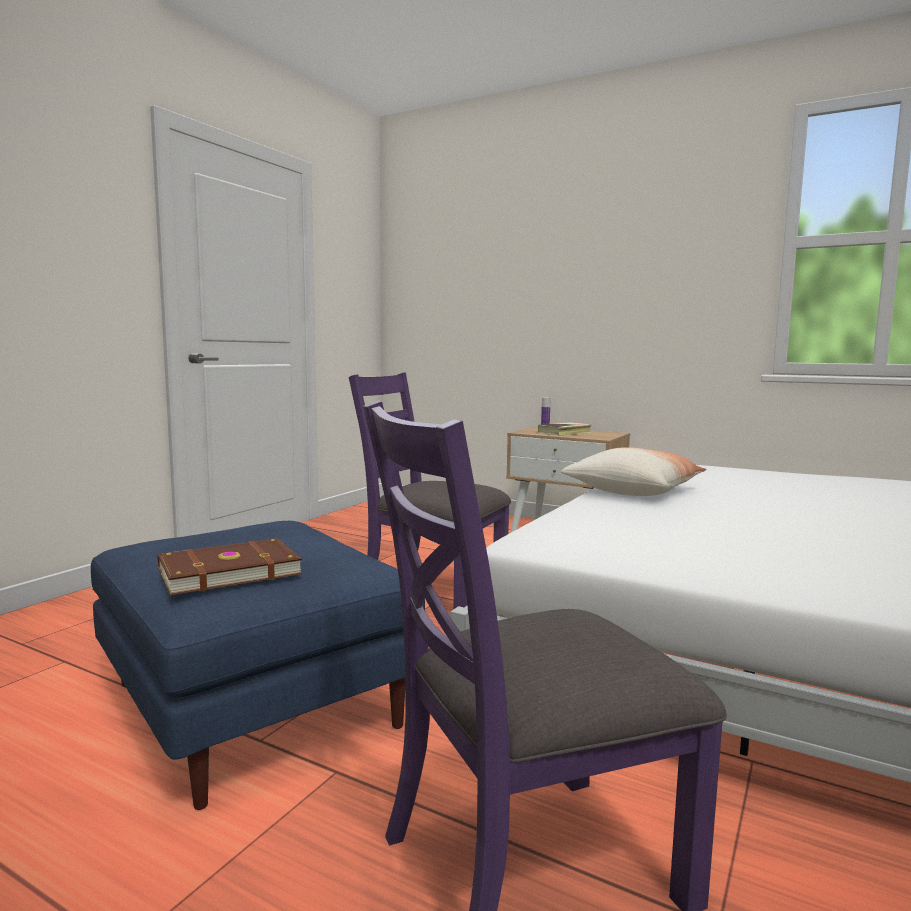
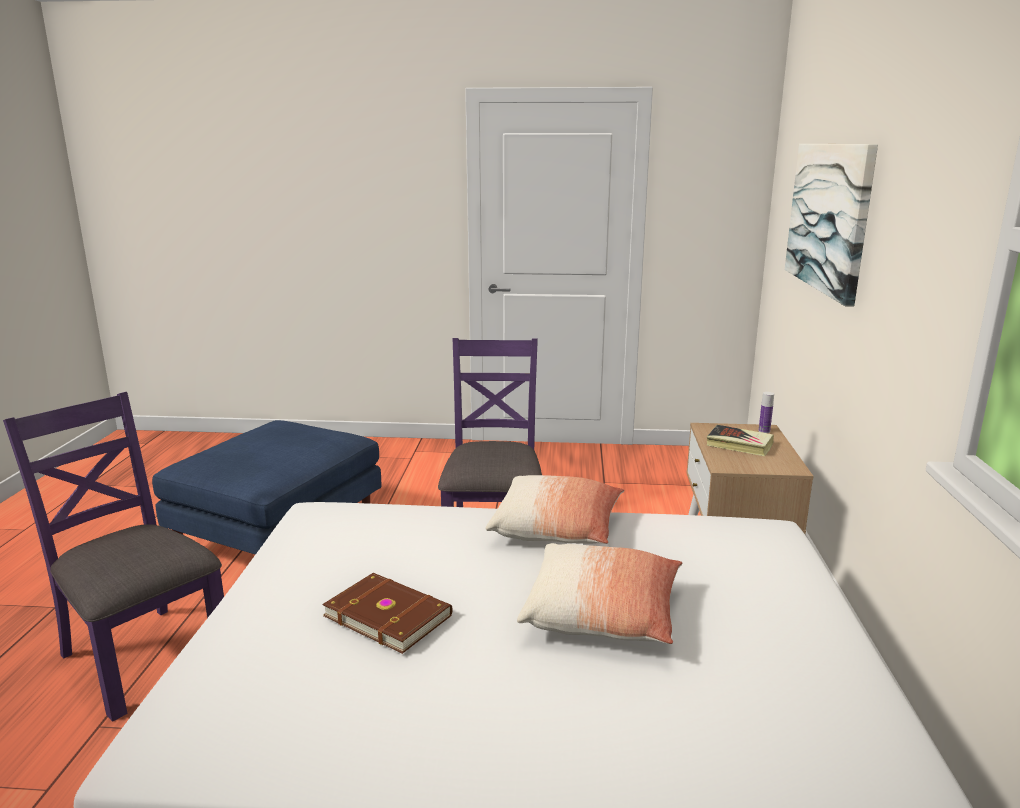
camera: 65 degrees right, 10 degrees up
(228, 571) = (228, 452): brown book -> brown book (388, 614)
(525, 272) = (828, 217): none -> picture
(782, 497) = (602, 614): none -> pillow

